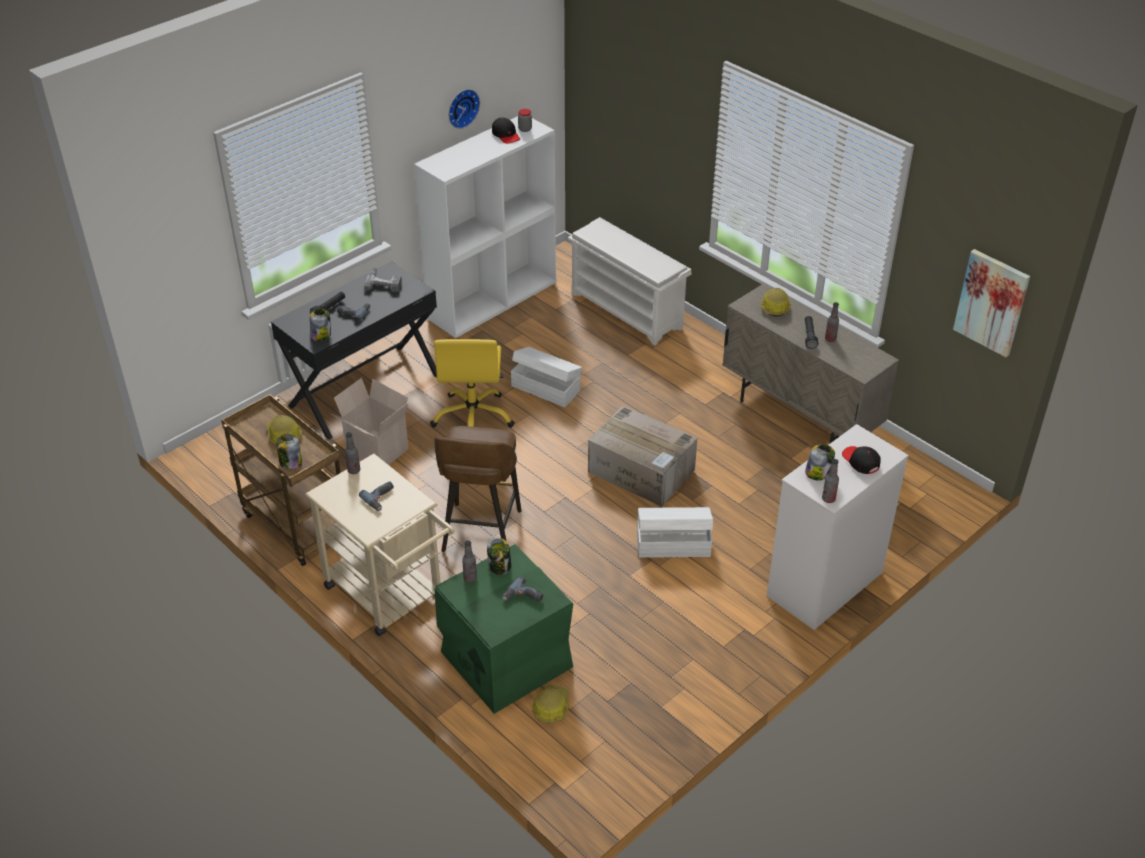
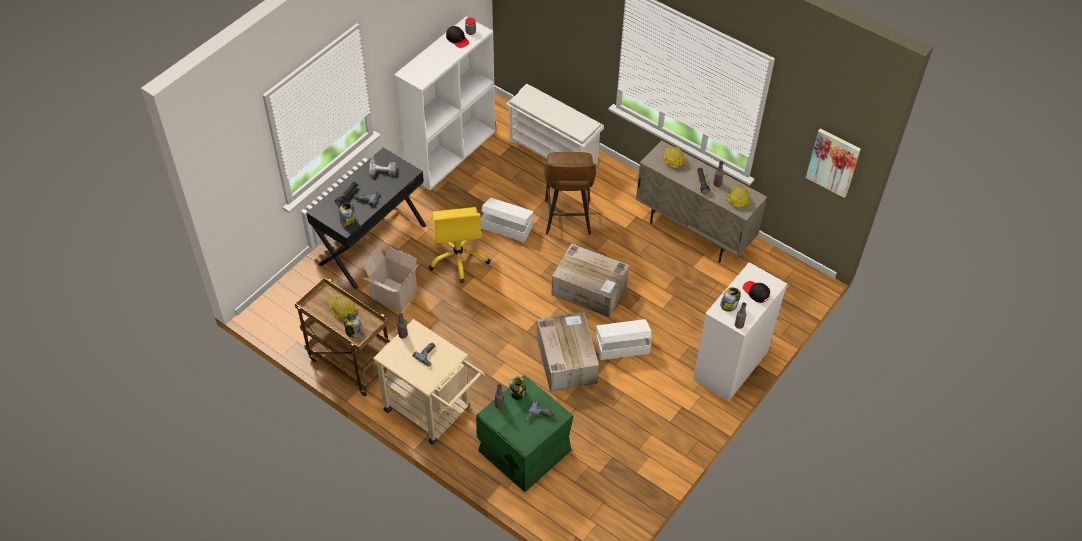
camera: 10 degrees left, 10 degrees up
(462, 107) = (424, 25): wall clock -> none
(480, 533) = (485, 354): brown stool -> brown stool (567, 219)
(551, 707) = (562, 482): hard hat -> hard hat (738, 199)
(591, 551) = (566, 359): none -> cardboard box

